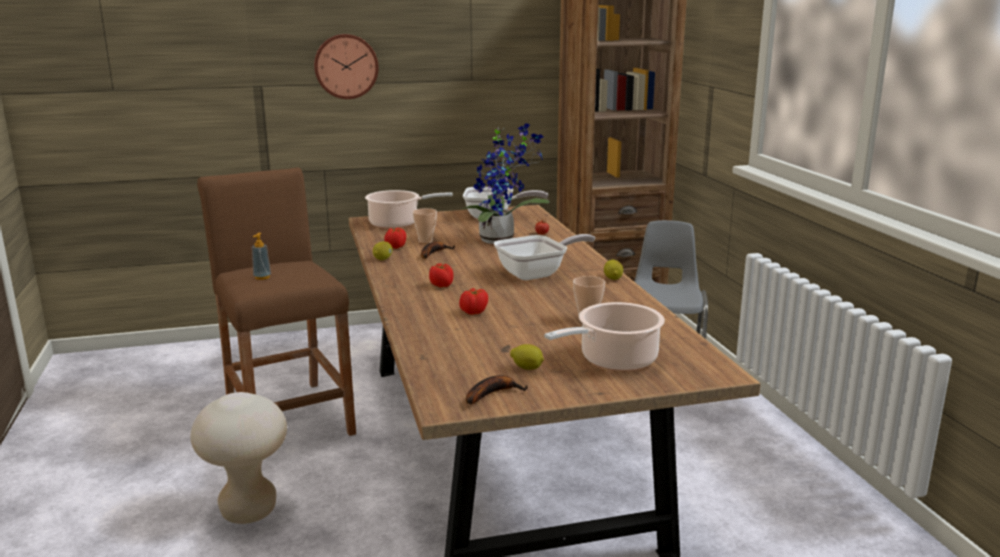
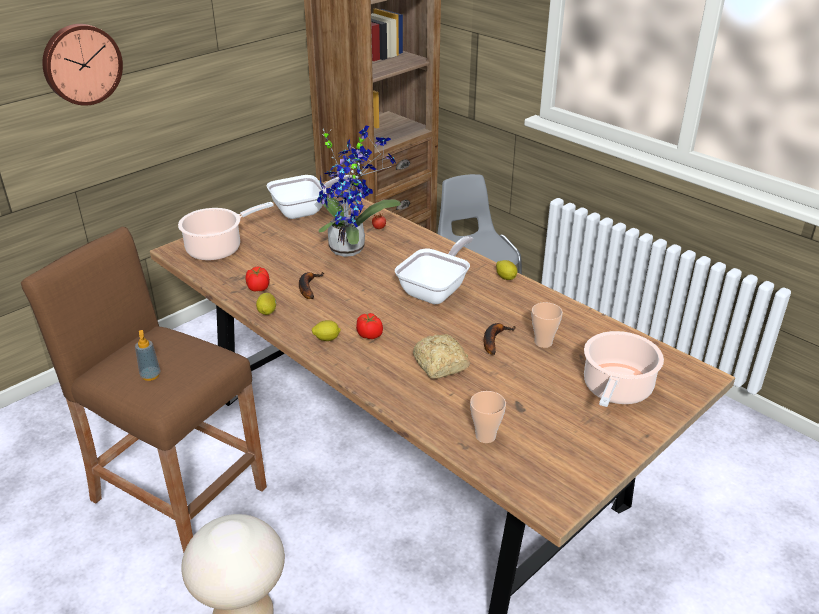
camera: 30 degrees left, 15 degrees up
(425, 241) = (279, 270): cup -> cup (485, 436)
(473, 312) = (440, 365): tomato -> bread
(492, 394) = (571, 471): banana -> banana (494, 340)
(527, 368) = (563, 426): lemon -> lemon (327, 339)

